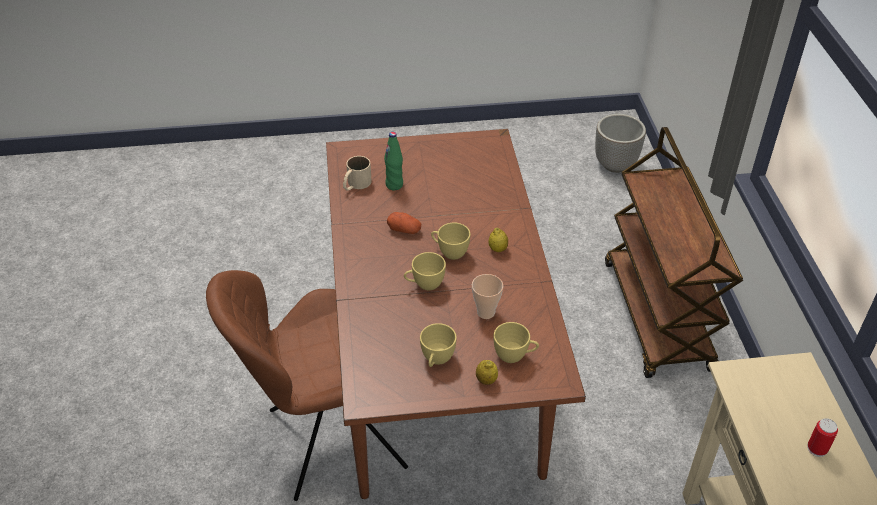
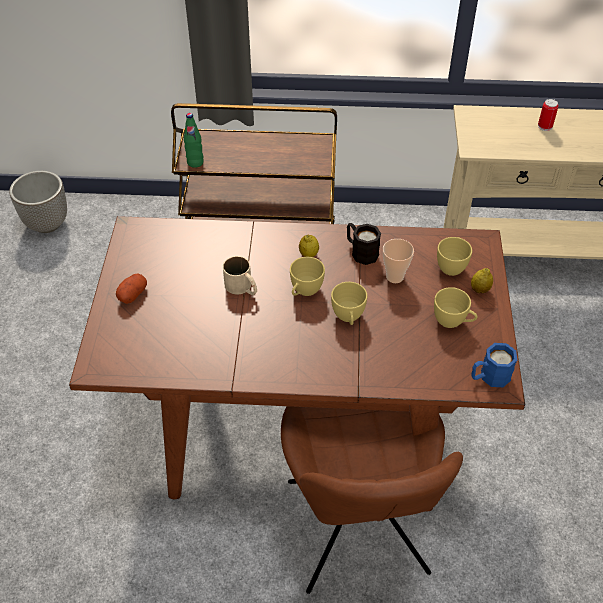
camera: 80 degrees left, 5 degrees up
(355, 184) = (167, 360): beige mug -> beige mug (242, 288)
(371, 391) = (489, 377): none -> blue mug
(394, 185) = (180, 324): green bottle -> green bottle (195, 162)
(404, 230) = (260, 324): potato -> potato (132, 294)
(513, 285) = (360, 251): none -> black mug

